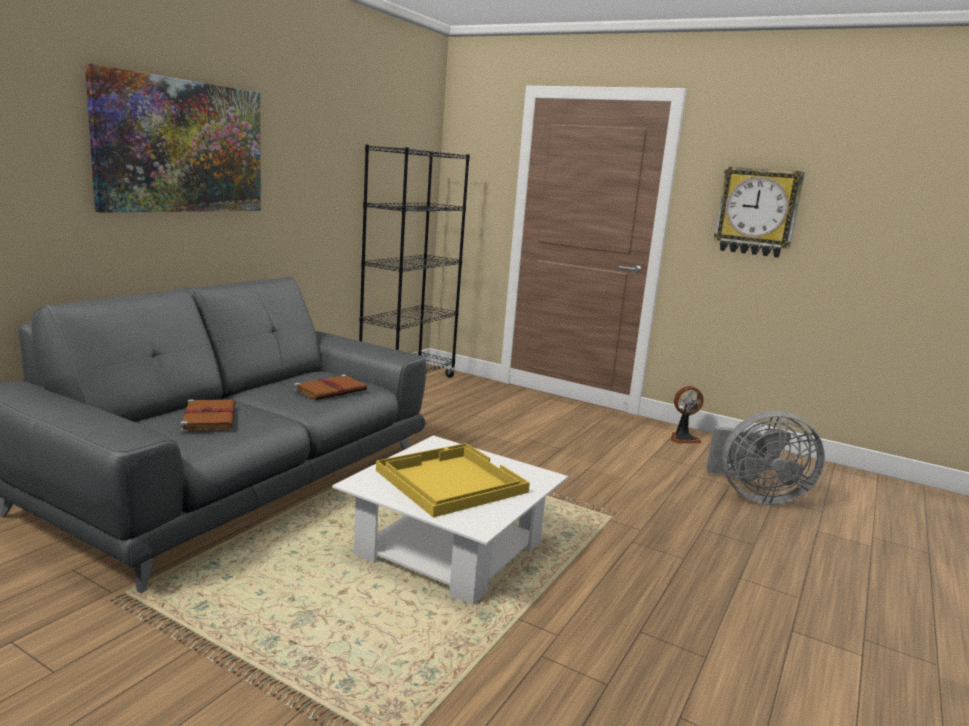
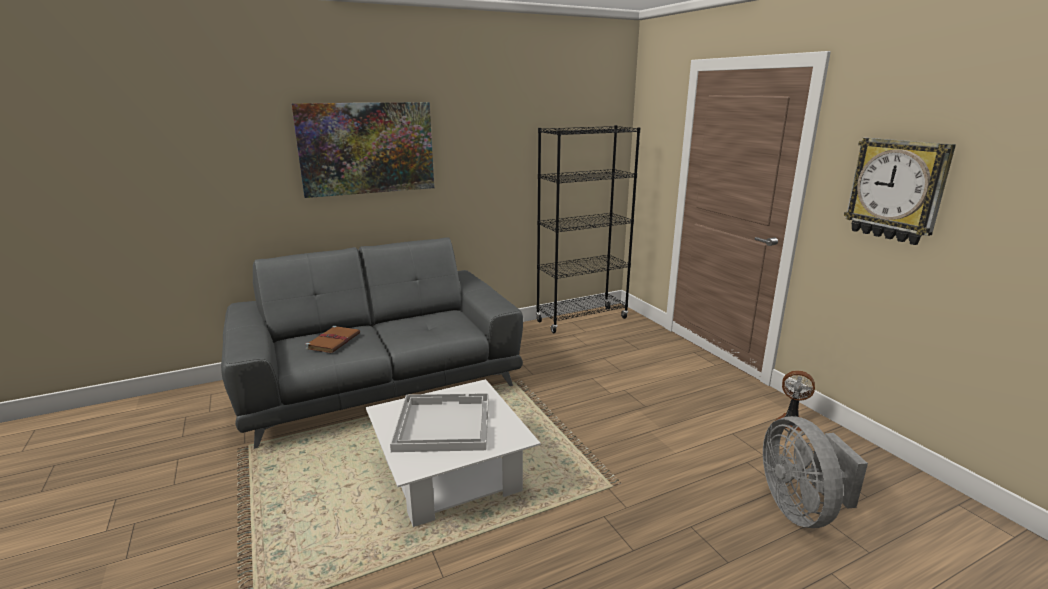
camera: 35 degrees right, 5 degrees up
(331, 390) = (436, 330): brown book -> none
(449, 481) = (442, 423): yellow tray -> white tray
(756, 496) = (800, 509): grey fan -> grey fan turned 45 degrees clockwise

